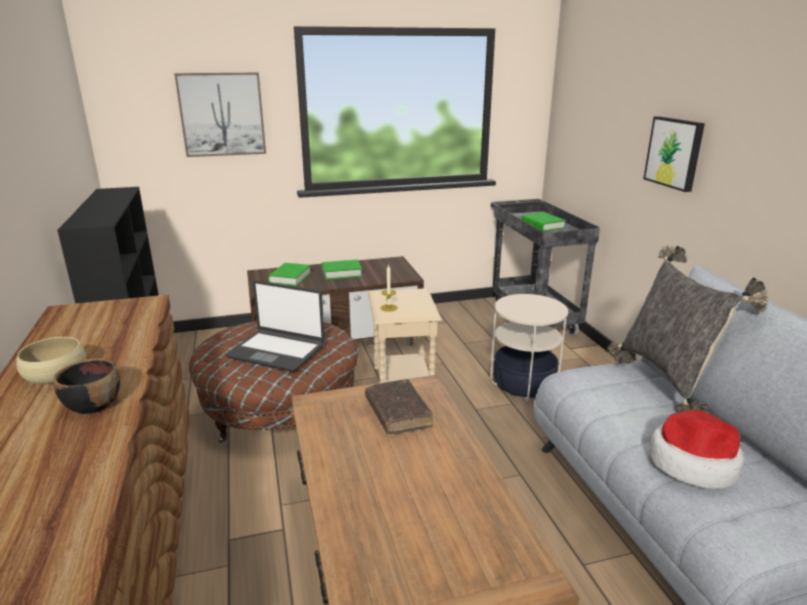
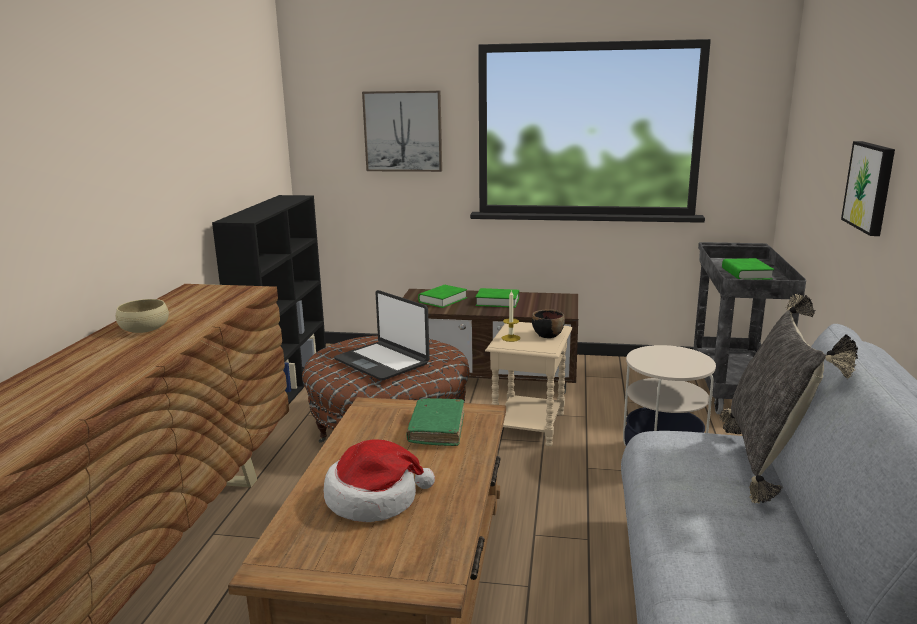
camera: 25 degrees right, 5 degrees down
(93, 405) = (147, 351): black bowl -> black bowl (547, 335)
(398, 413) = (437, 429): brown book -> green book
(692, 463) = (715, 543): hat -> hat (374, 498)

